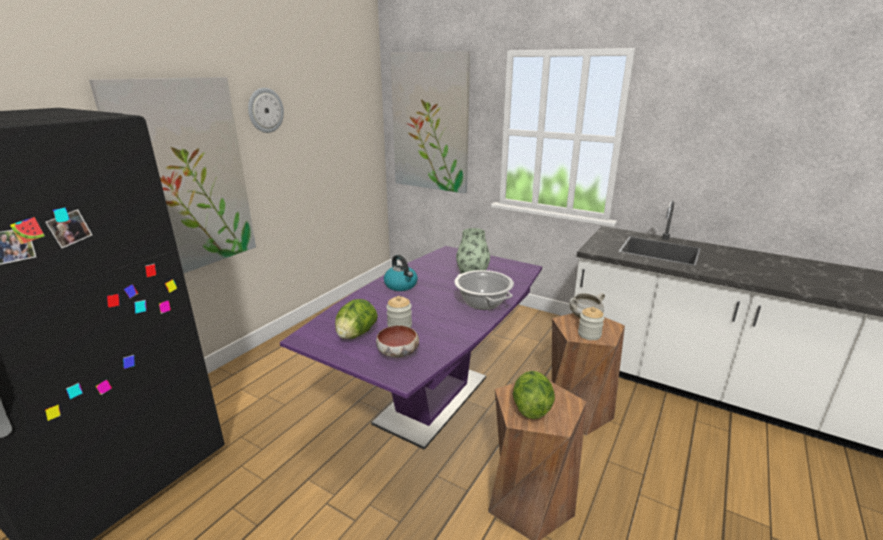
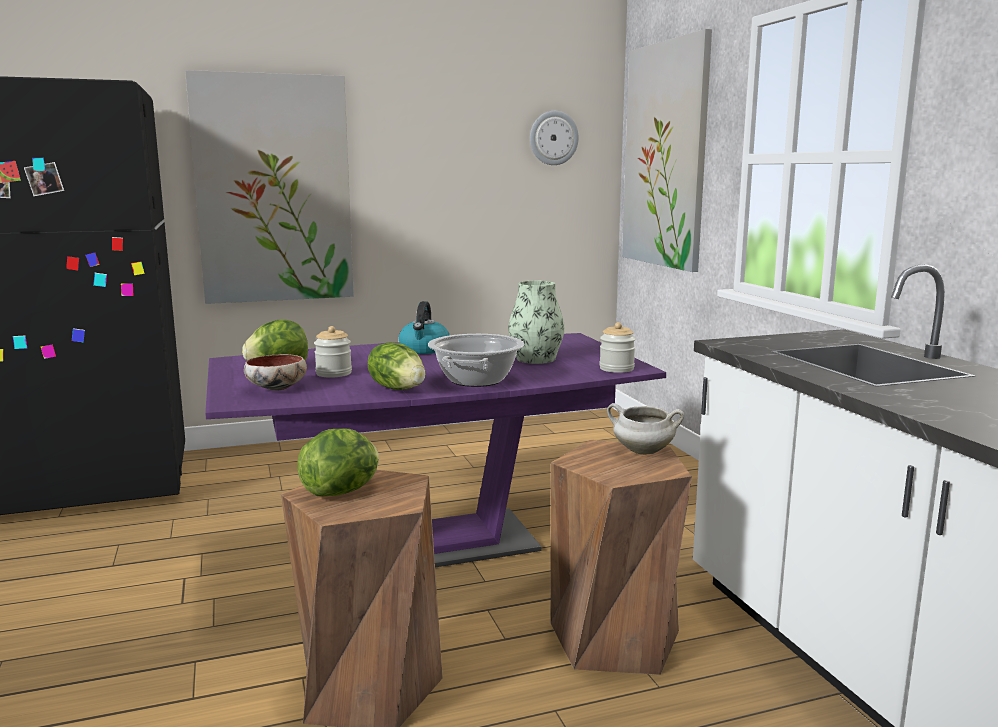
camera: 40 degrees right, 10 degrees down
(265, 110) = (398, 121): wall clock -> wall clock (553, 138)
(462, 325) = (398, 388): none -> lettuce
(589, 334) = (601, 466): jar -> jar (616, 369)

